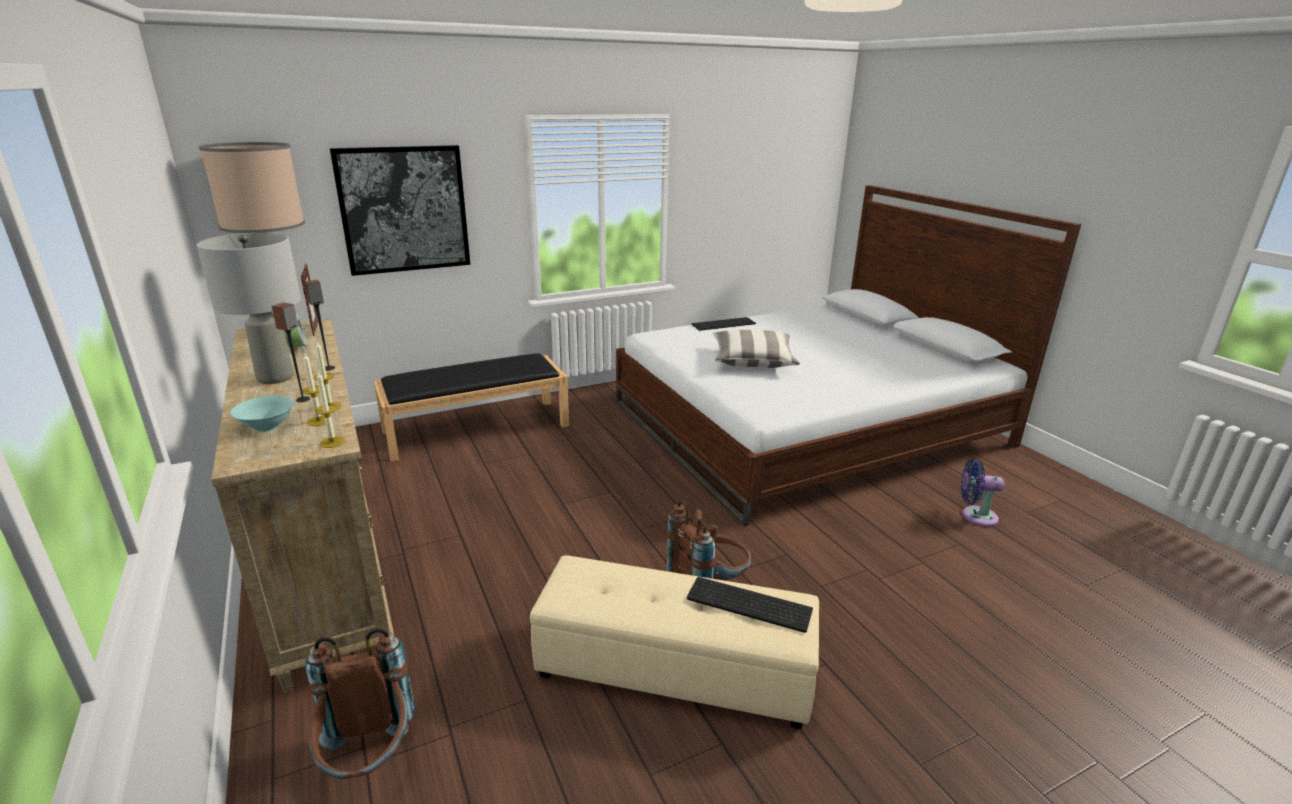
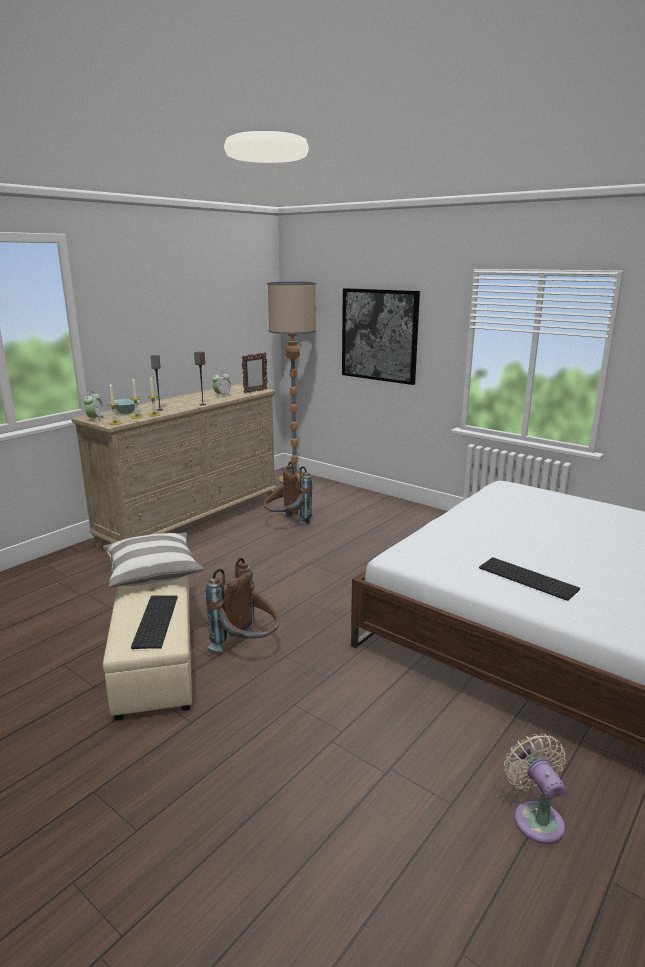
camera: 65 degrees right, 5 degrees down
(271, 456) = (95, 419): none -> alarm clock
(276, 377) = (182, 401): grey table lamp -> none
(369, 762) = (58, 581): brown backpack -> brown backpack (287, 523)
(477, 428) = (374, 509): black bench -> none
(723, 324) = (595, 504): keyboard -> keyboard (529, 578)
(752, 361) = (518, 532): pillow -> pillow (153, 572)
(975, 516) = (536, 817): blue fan -> beige fan

